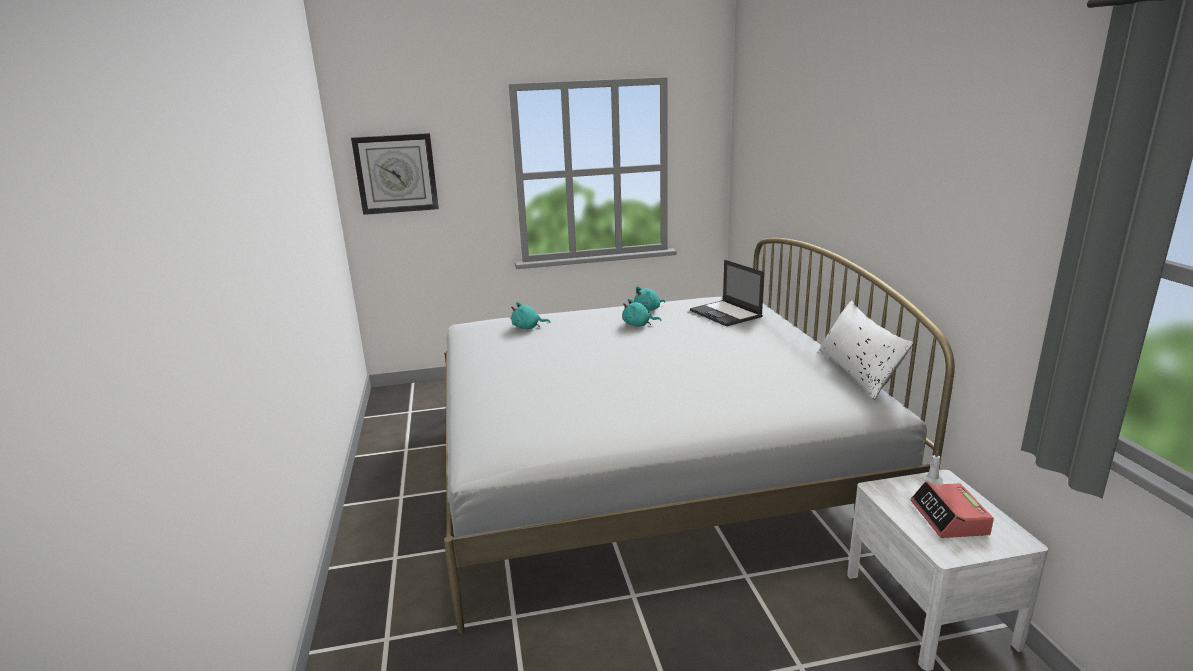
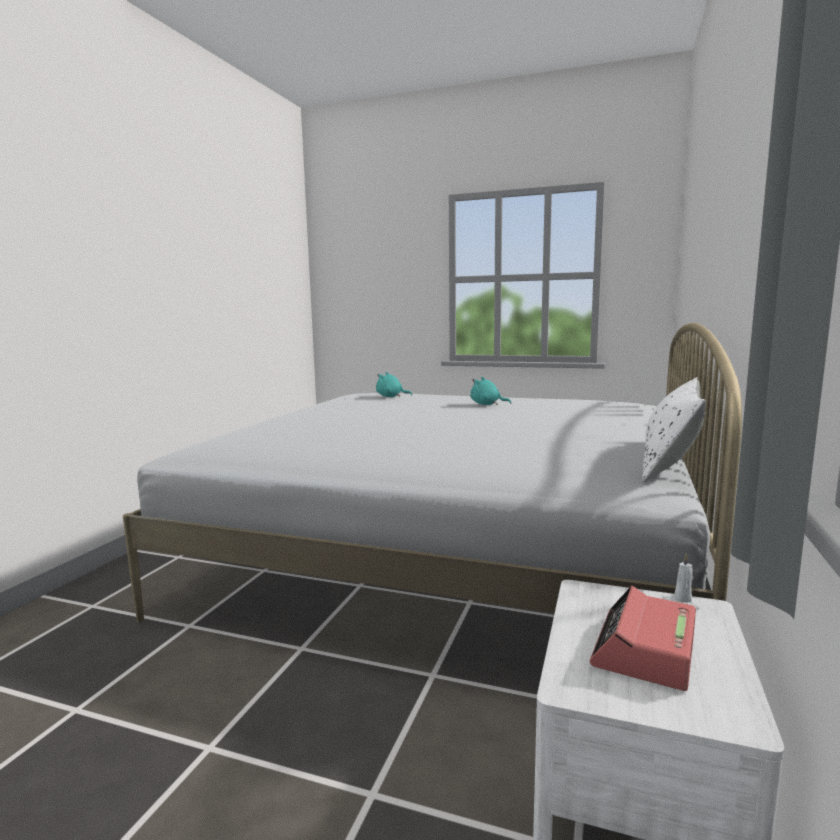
camera: 30 degrees right, 10 degrees down
(396, 173) = (353, 273): wall clock -> none
(648, 309) = (519, 399): turquoise plush toy -> none
(726, 314) = (591, 407): laptop -> none

